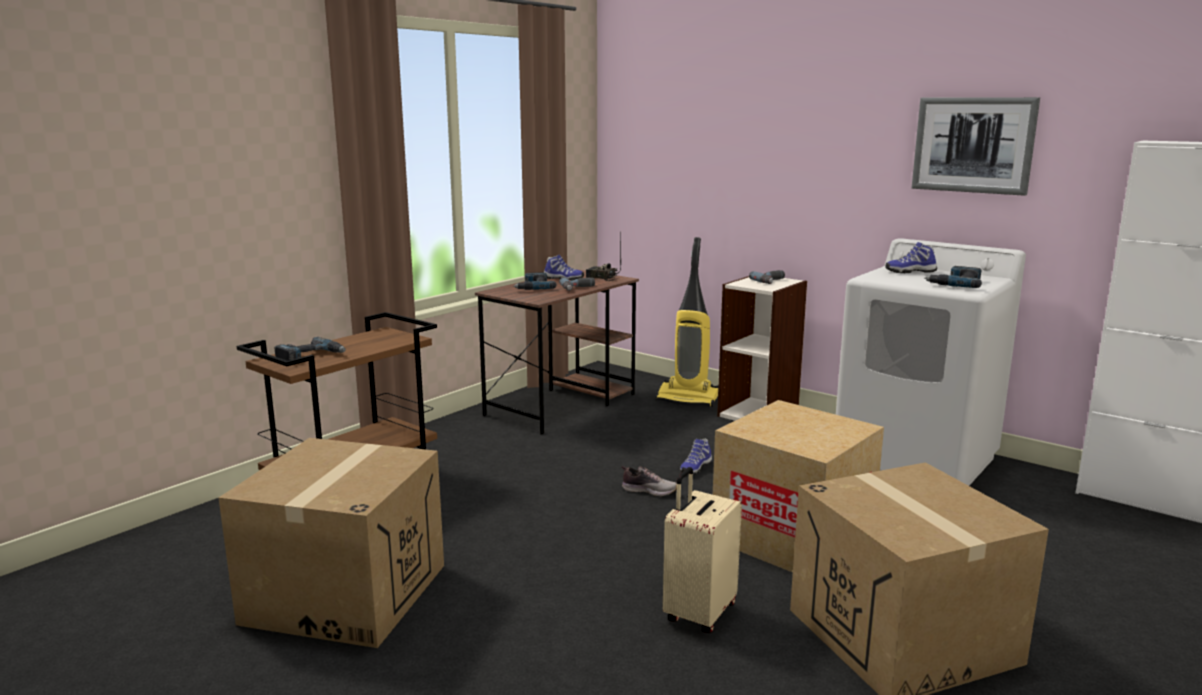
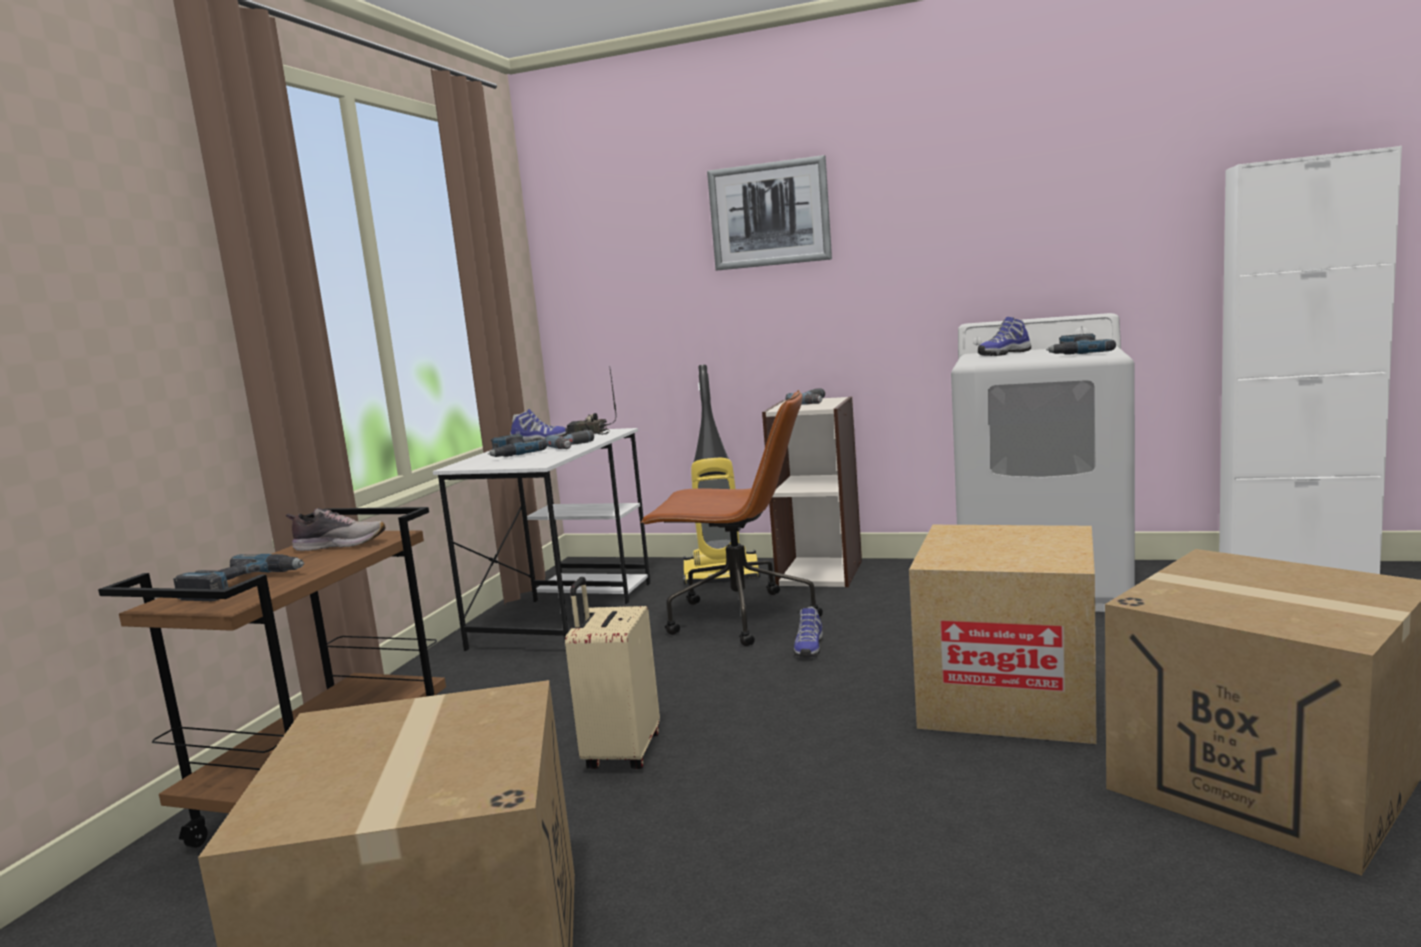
camera: 20 degrees left, 5 degrees down
(562, 404) = (565, 613): brown desk -> white desk
(649, 490) = (778, 689): shoe -> shoe (340, 545)
(669, 435) = (738, 618): none -> brown office chair
(698, 613) = (1002, 829): beige suitcase -> beige suitcase (620, 753)
(973, 145) = (1033, 202): picture -> picture (769, 214)

